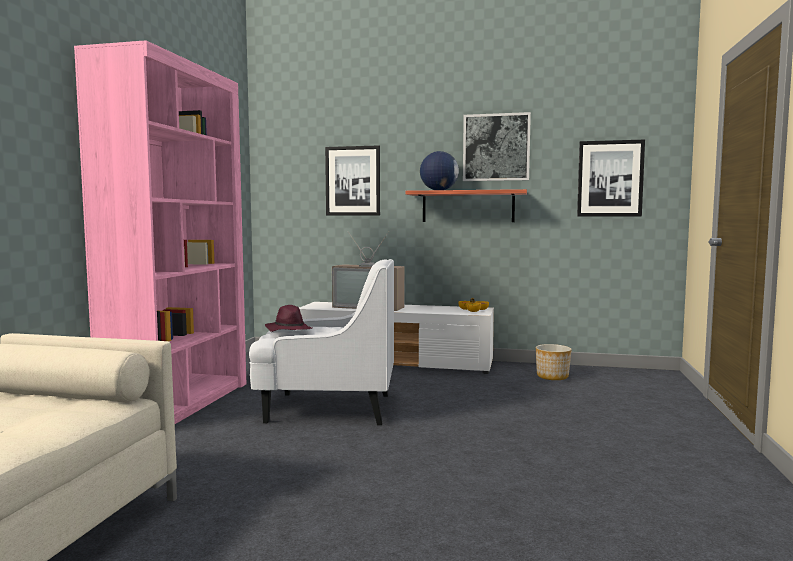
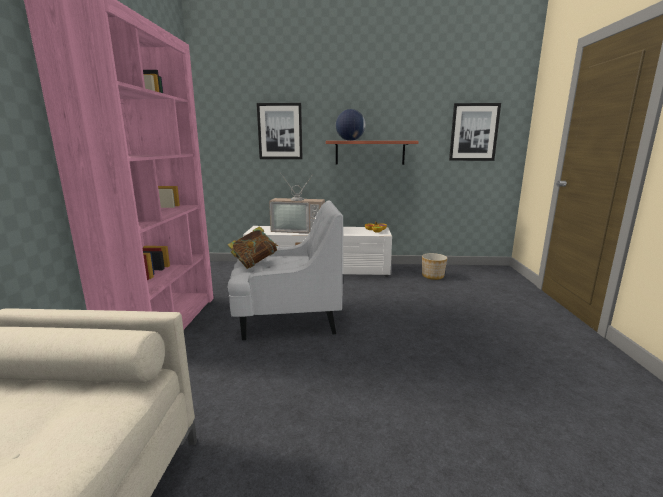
camera: 10 degrees left, 10 degrees up
(288, 330) = (254, 263): purple hat -> book
(496, 147) = (392, 106): picture -> none

